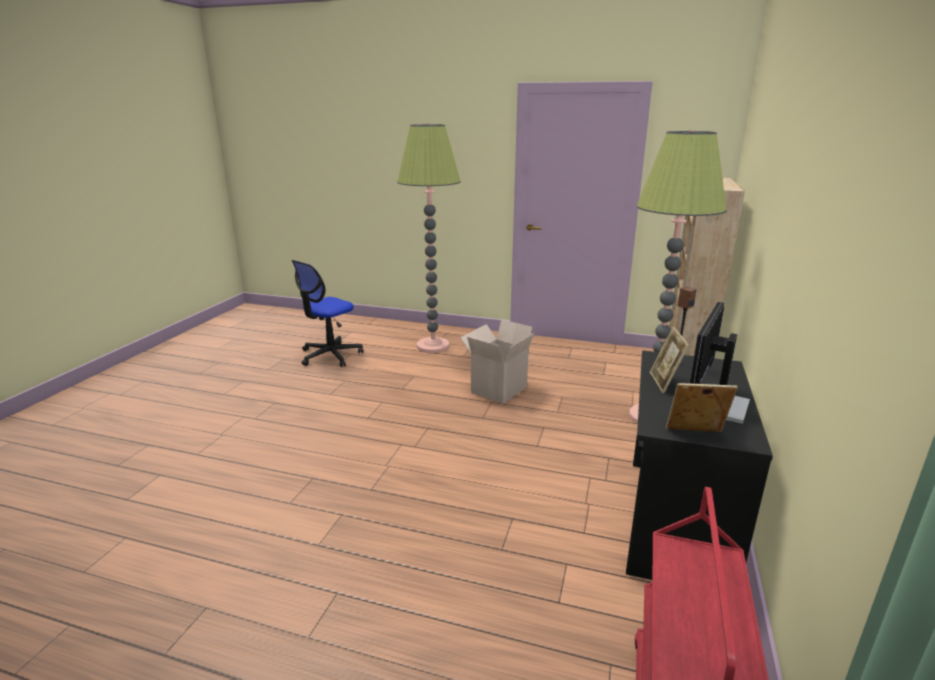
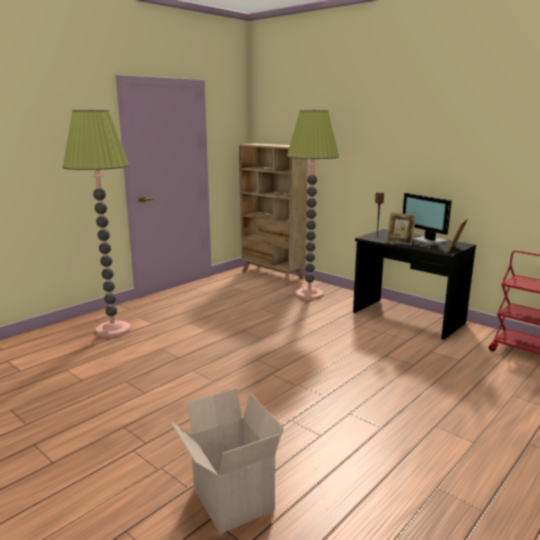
camera: 65 degrees left, 5 degrees down
(330, 355) = (51, 381): office chair -> none
(498, 389) = (225, 324): cardboard box -> cardboard box (230, 499)

